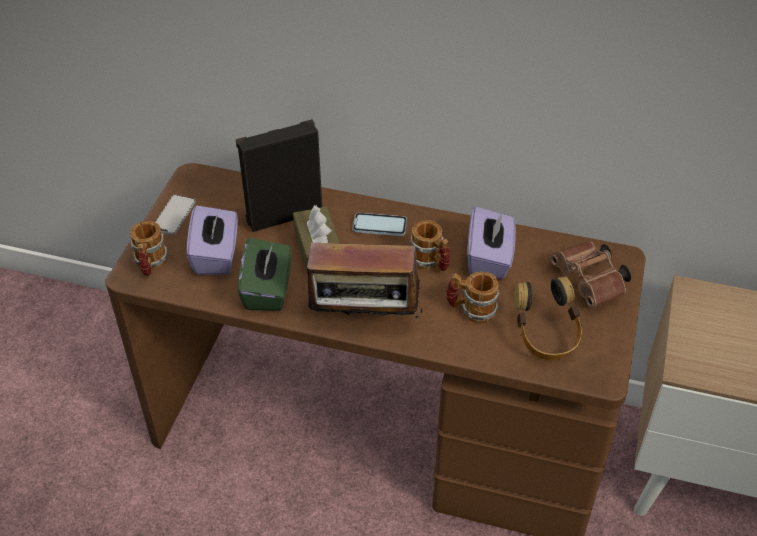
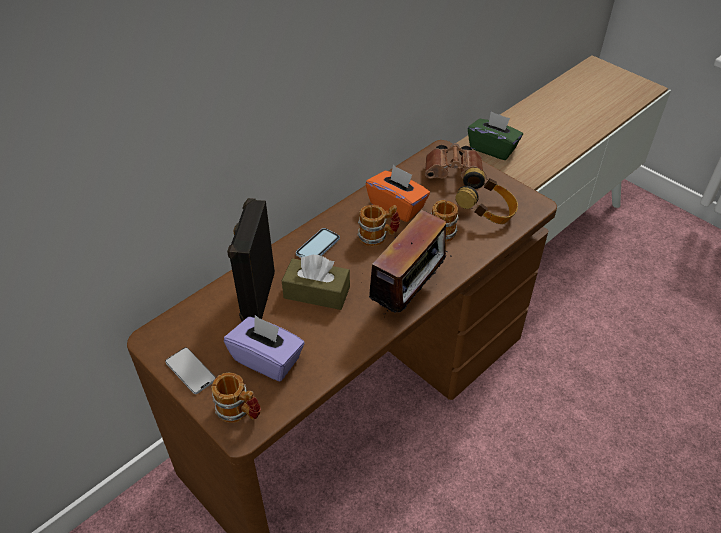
camera: 60 degrees left, 0 degrees up
(268, 290) = (335, 340): green tissue box -> green tissue box (492, 148)
(489, 258) = (397, 206): purple tissue box -> orange tissue box

